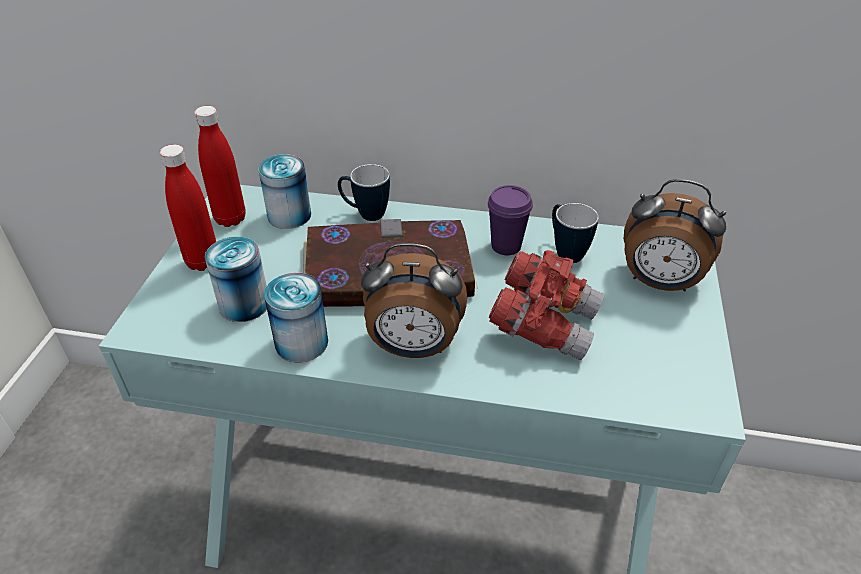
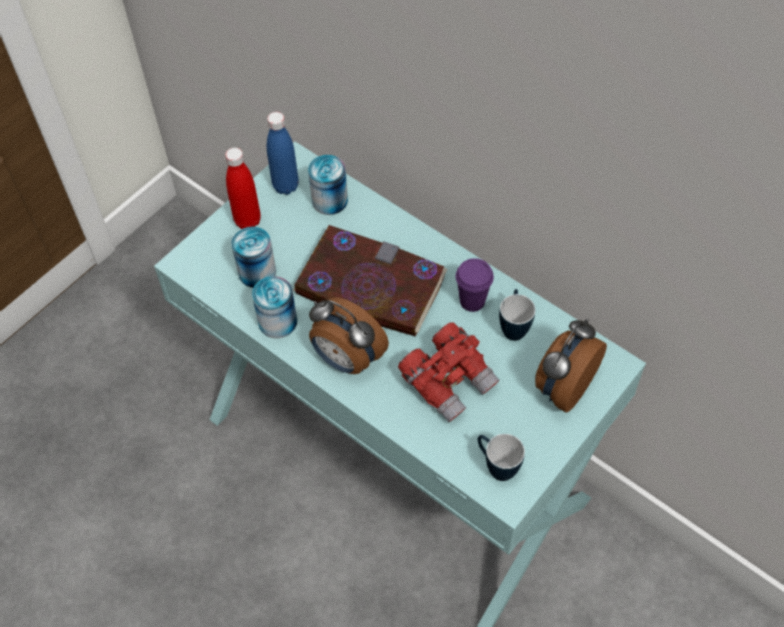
camera: 30 degrees right, 15 degrees up
(230, 219) = (285, 186): red bottle -> blue bottle
(365, 214) = (386, 223): mug -> mug (496, 466)
(659, 283) = (563, 387): alarm clock -> alarm clock turned 75 degrees clockwise

